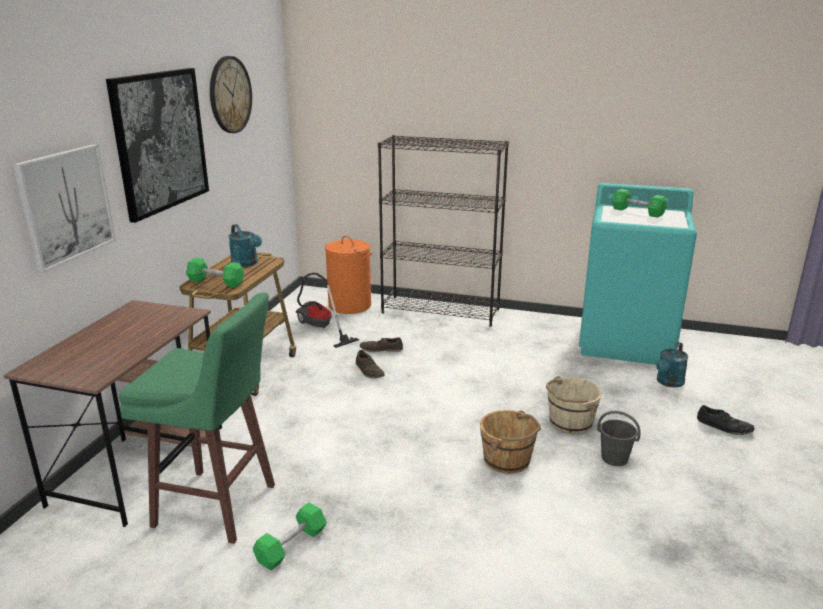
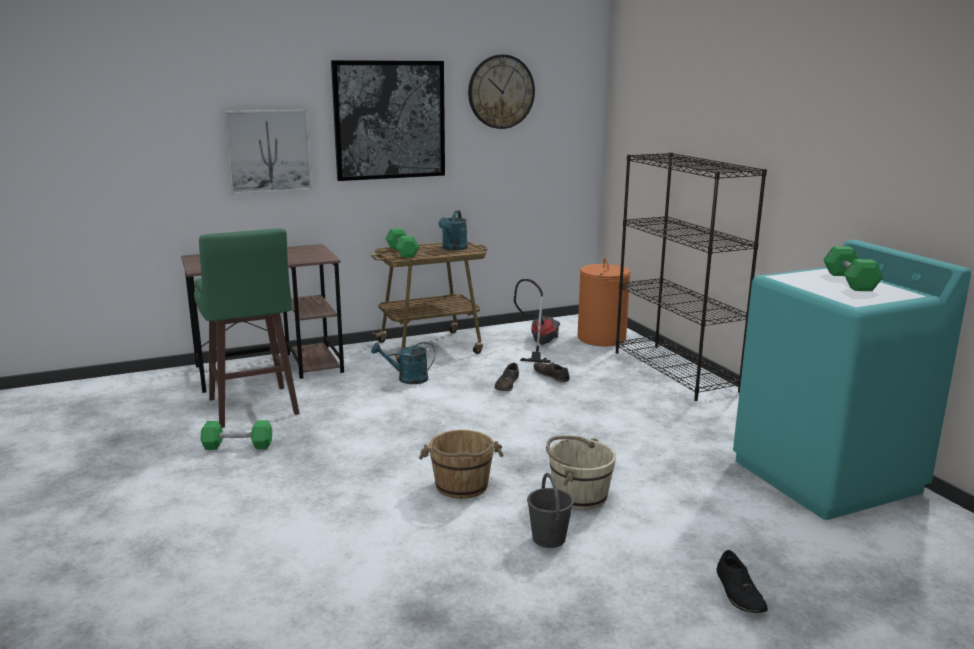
camera: 50 degrees right, 5 degrees down
(668, 383) = (777, 529): turquoise watering can -> turquoise watering can (407, 379)

